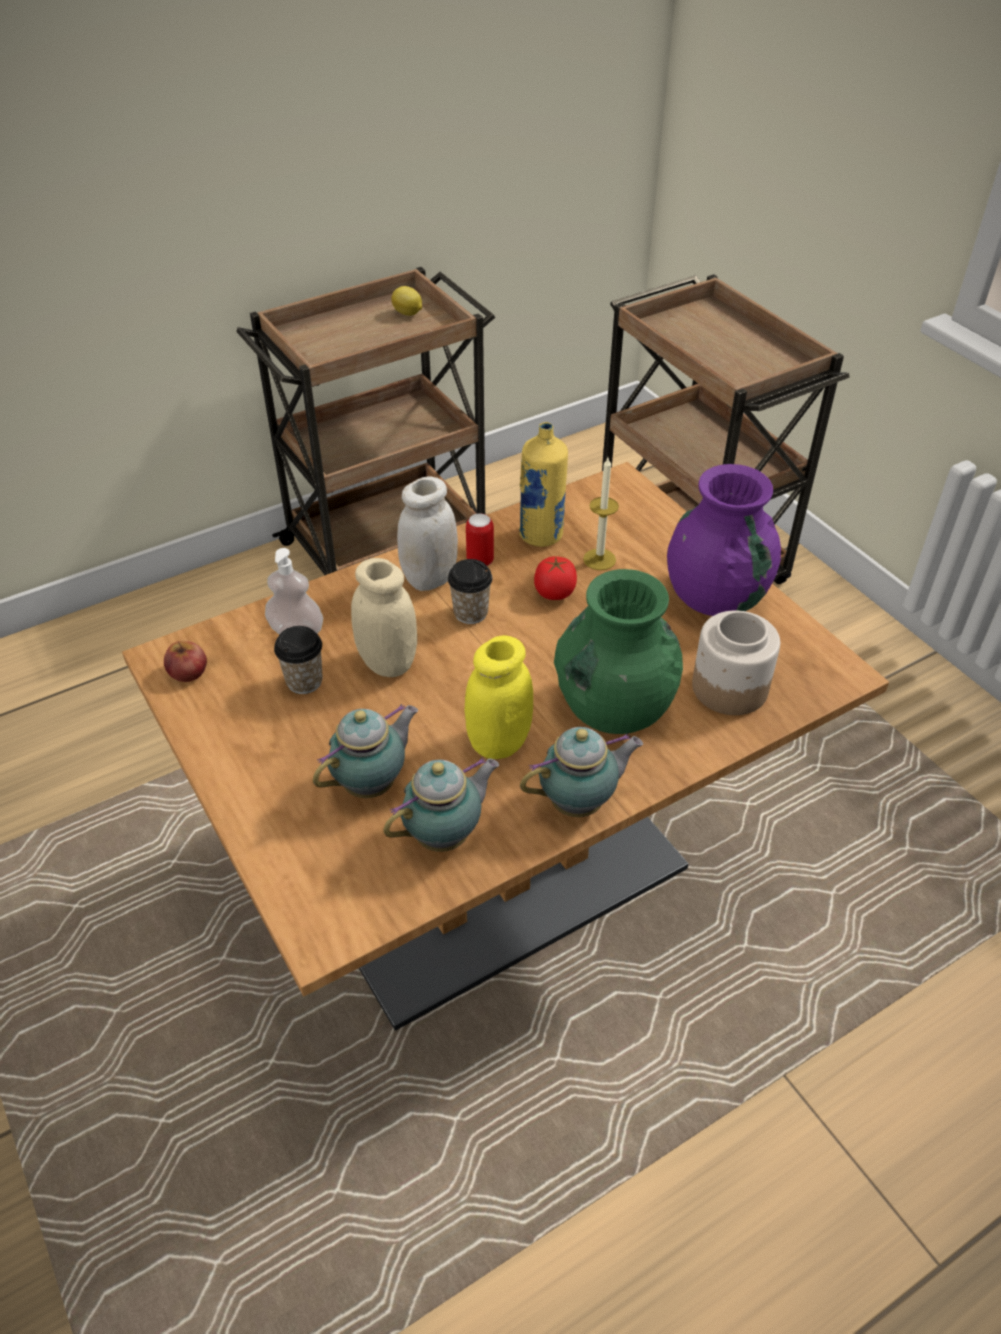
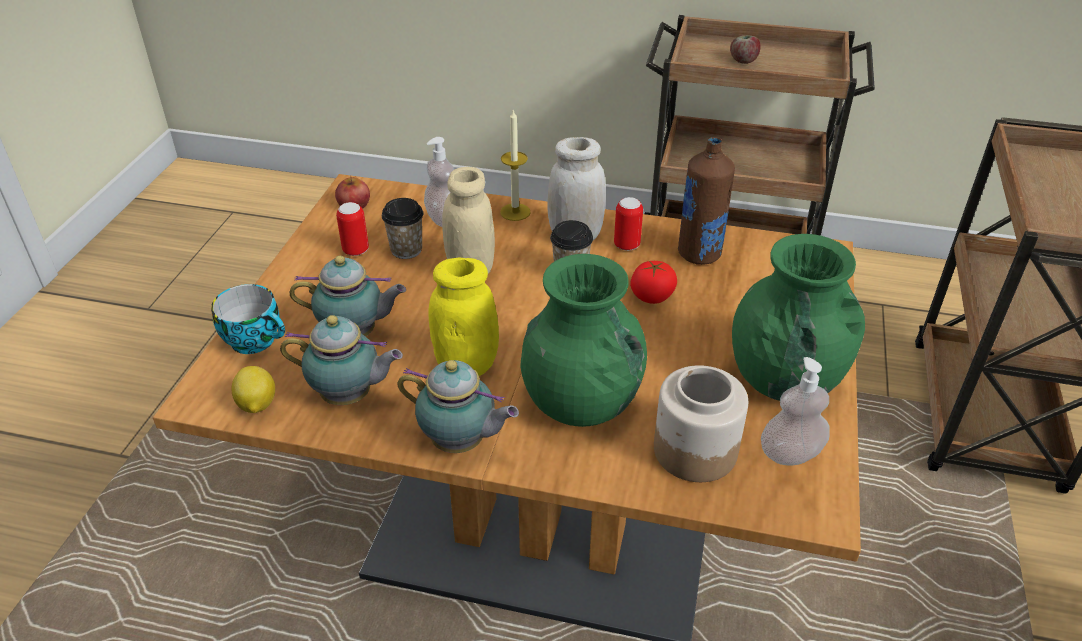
camera: 45 degrees right, 5 degrees down
(258, 712) = (356, 250): none -> can
(291, 852) = (256, 340): none -> cup
(353, 336) = (743, 60): none -> apple
(408, 313) = (808, 62): lemon -> lemon (257, 405)
(541, 535) = (699, 254): yellow bottle -> brown bottle
(599, 559) = (722, 295): candle -> candle (515, 212)
(715, 596) = (785, 378): purple vase -> green vase
(782, 647) = (790, 454): none -> soap dispenser

